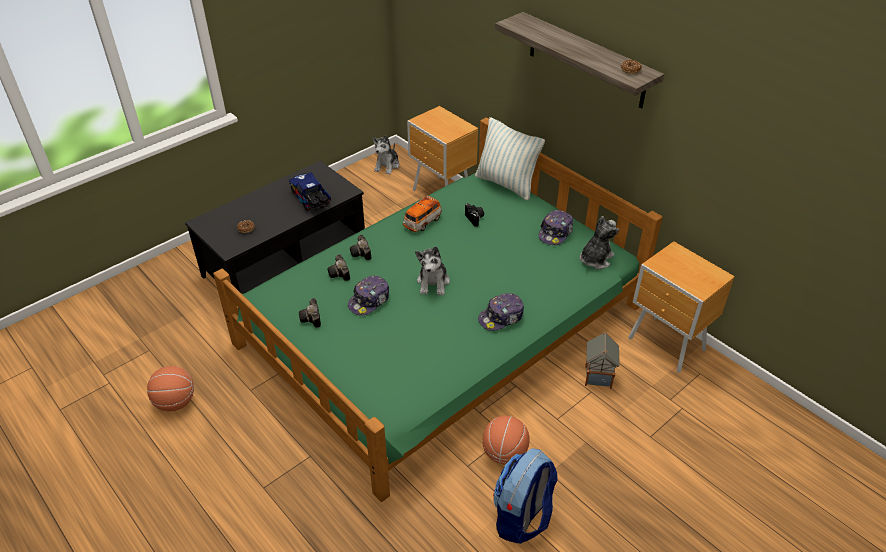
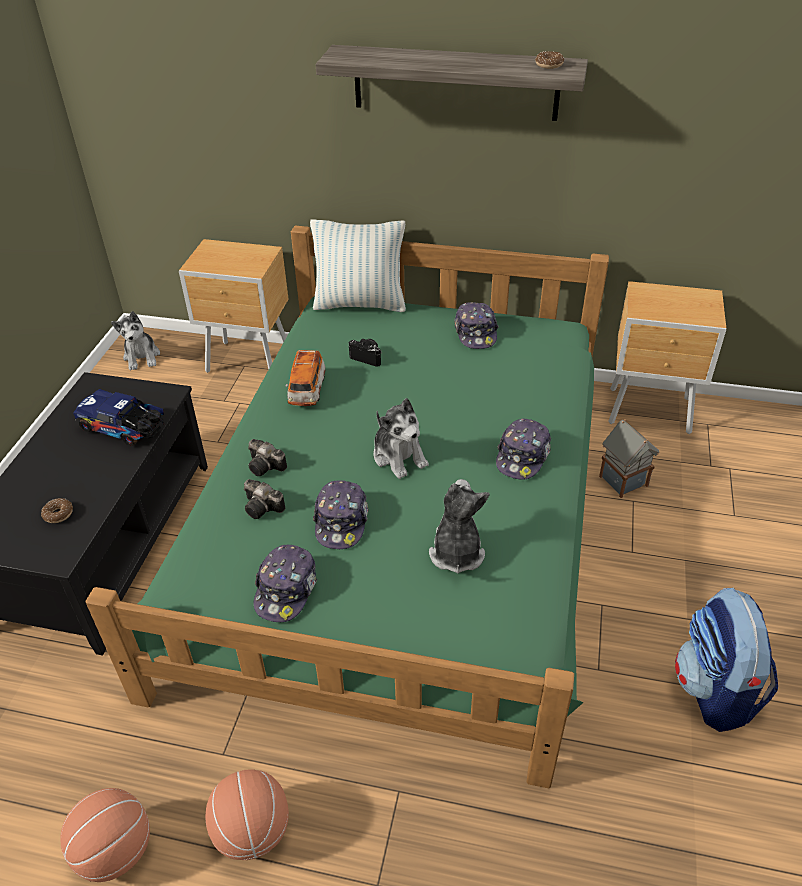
camera: 35 degrees left, 0 degrees up
(312, 319) = (286, 590): camera -> cap
(504, 453) = (621, 627): basketball -> basketball (252, 831)
(595, 259) = (546, 342): plush toy -> plush toy (456, 552)

